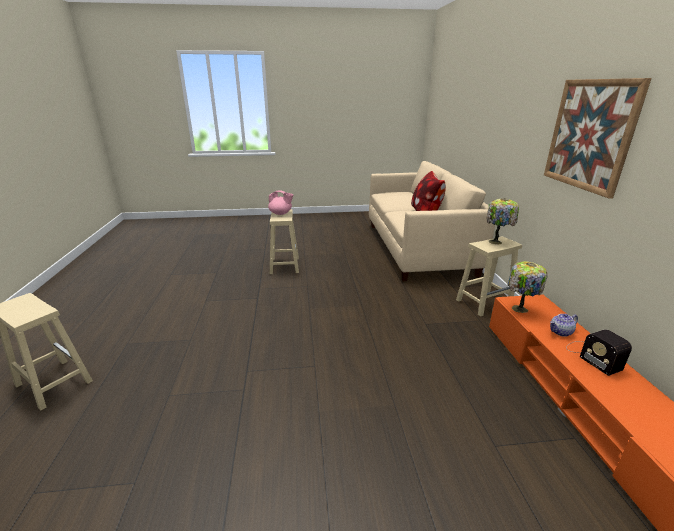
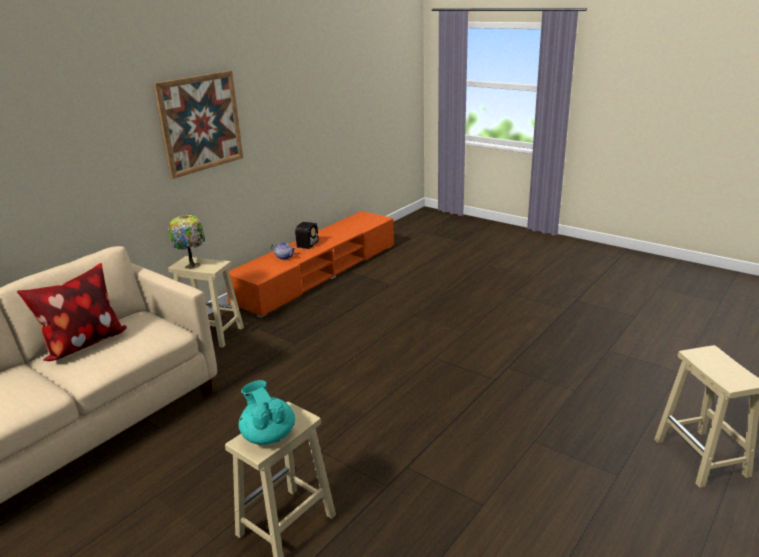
camera: 135 degrees left, 0 degrees up
(281, 213) = (268, 435): pink teapot -> turquoise teapot
(519, 309) = (268, 273): table lamp -> none

